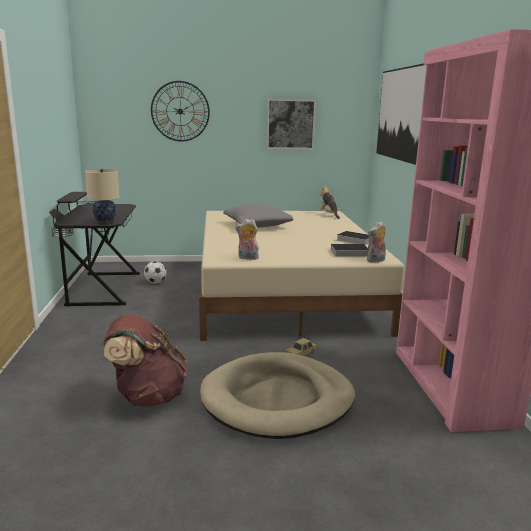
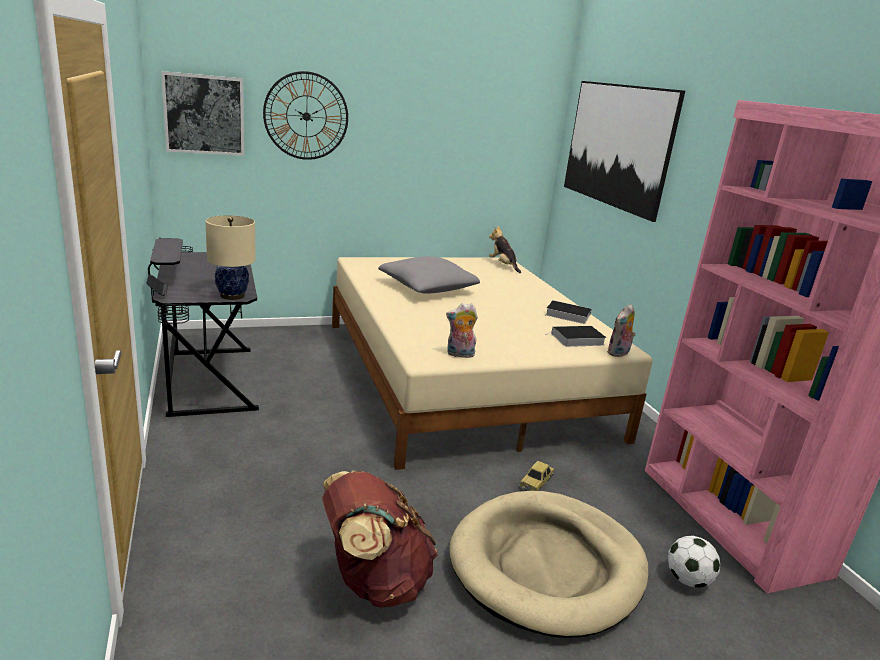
camera: 15 degrees left, 5 degrees up
(155, 283) = (281, 366): football -> football (687, 580)
(290, 124) = (455, 141): picture -> picture (204, 114)

